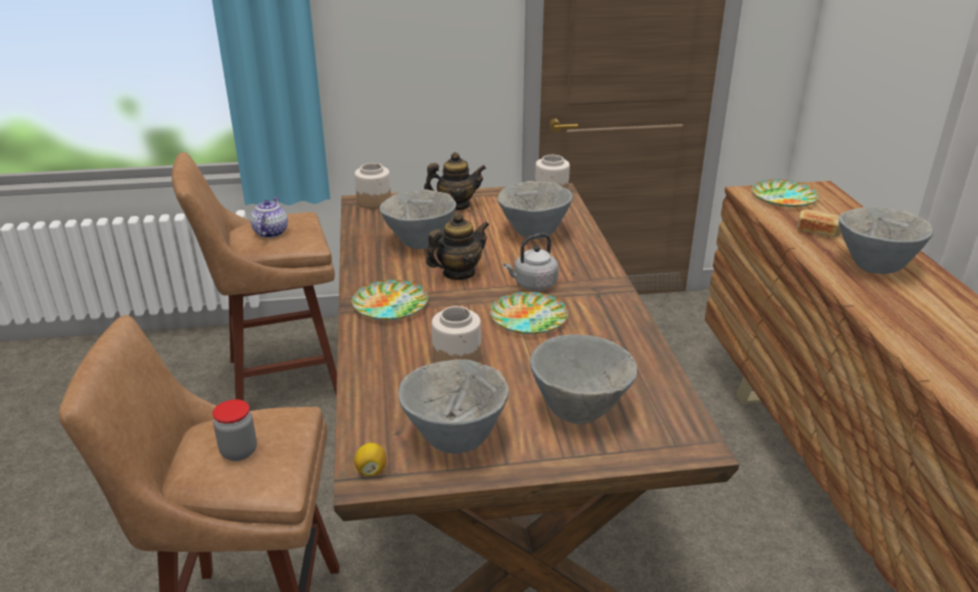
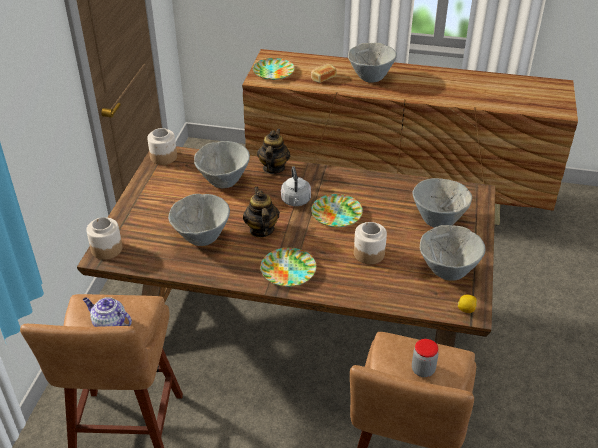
camera: 70 degrees left, 10 degrees up
(455, 206) = (150, 207): teapot -> teapot (273, 168)

